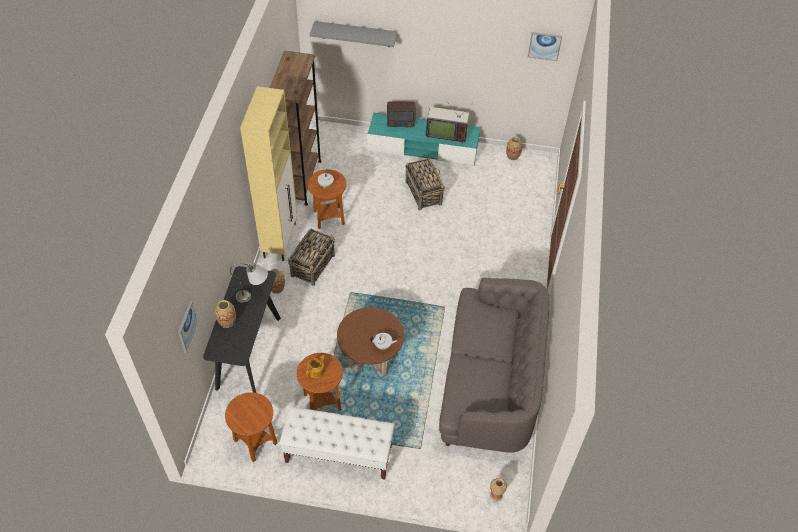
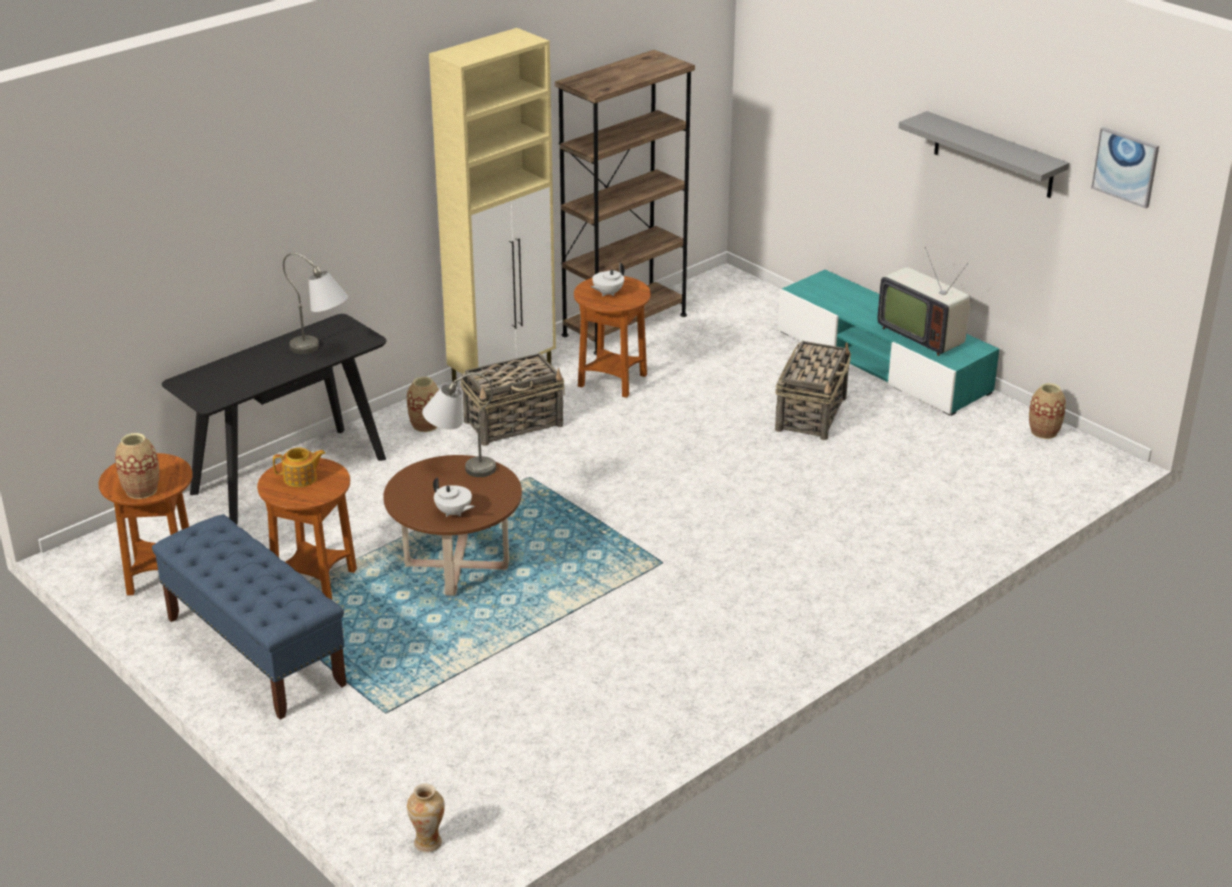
camera: 40 degrees right, 20 degrees down
(187, 326) = (130, 275): picture -> none
(227, 321) = (246, 360): vase -> vase (141, 490)
(338, 454) = (254, 651): white bench -> blue bench
(355, 34) = (814, 83): grey shelf -> grey shelf (993, 155)
(359, 319) = (459, 467): none -> grey table lamp
(401, 123) = (856, 297): radio -> none
(490, 383) = (615, 694): grey sofa -> none

